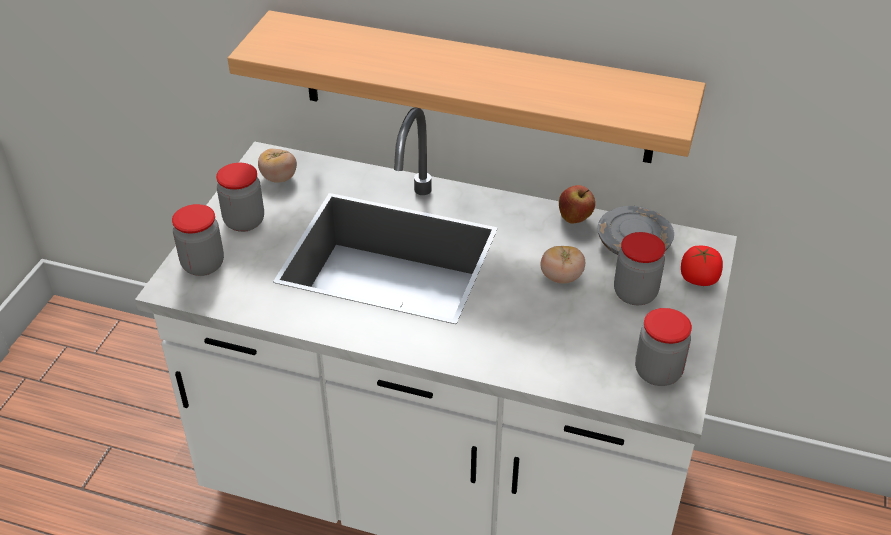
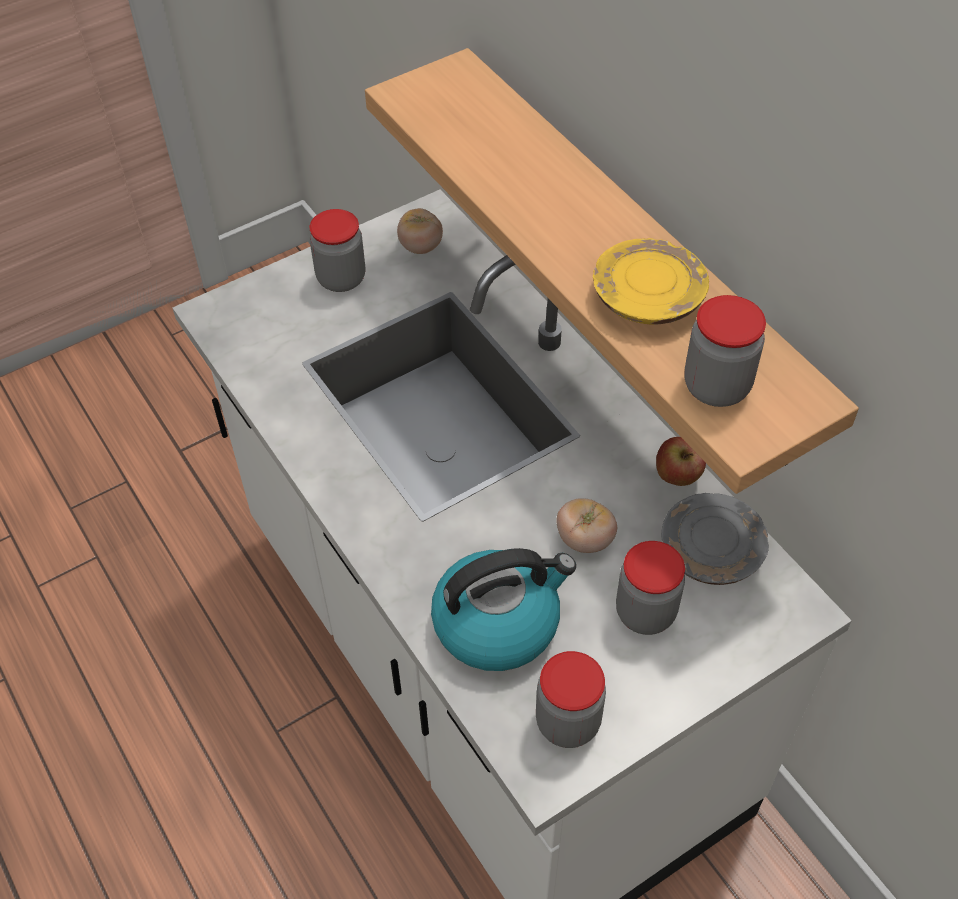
camera: 40 degrees right, 10 degrees up
(203, 265) = (260, 305): jar -> jar (716, 386)
(539, 84) = (647, 296): none -> yellow plate
(562, 347) = (498, 622): none -> kettle
(698, 279) = (740, 643): tomato -> none

